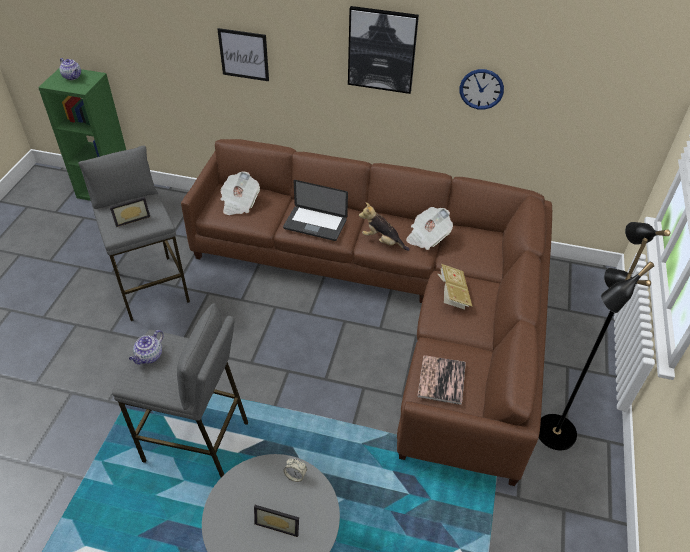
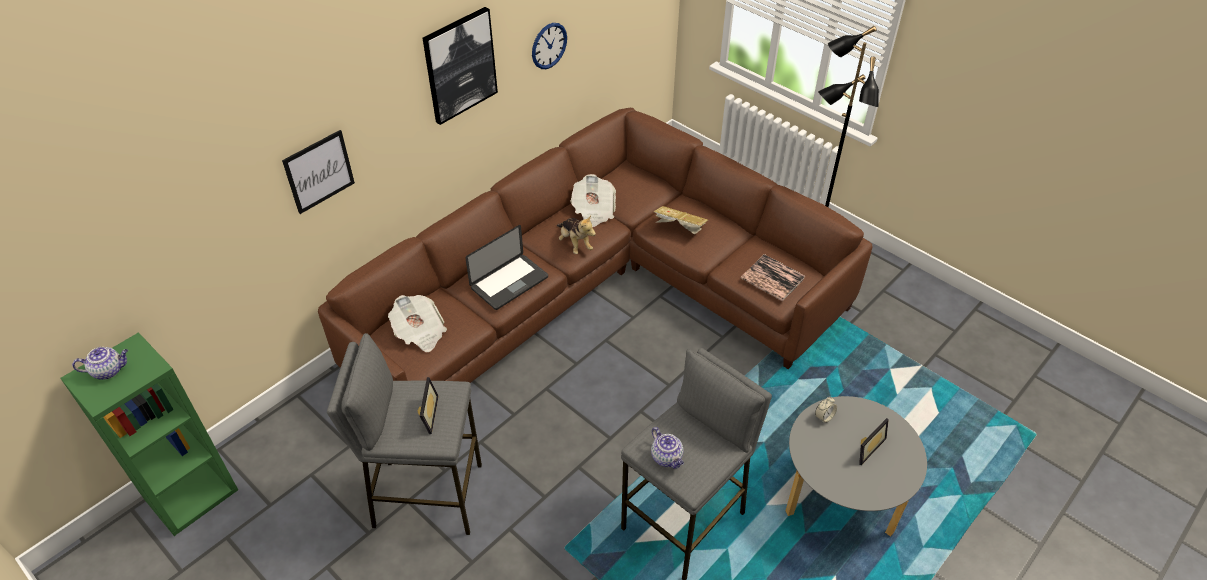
camera: 60 degrees left, 0 degrees up
(382, 241) = (575, 243): plush toy -> plush toy turned 90 degrees counterclockwise

